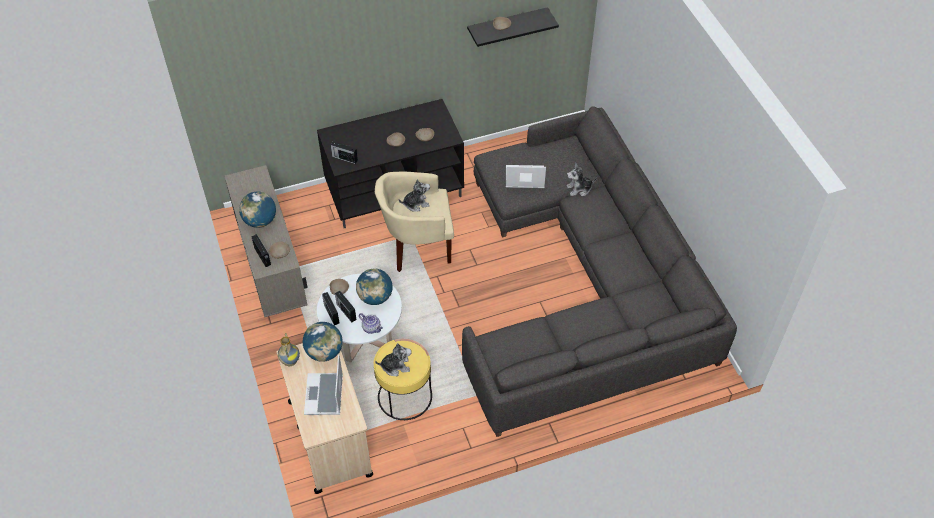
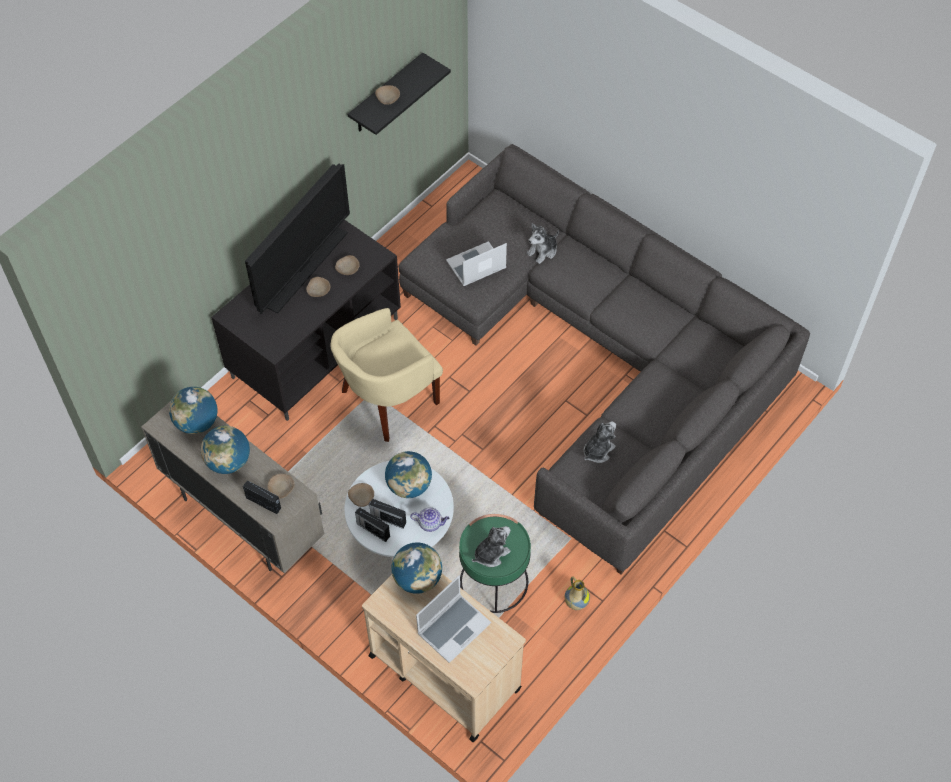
camera: 30 degrees left, 5 degrees up
(259, 188) = (197, 422): none -> globe
(289, 361) = (386, 610): vase -> vase (575, 604)
(325, 395) = (453, 627): laptop -> laptop turned 105 degrees counterclockwise
(344, 158) = (271, 337): radio -> none
(397, 125) = (304, 268): none -> television
(404, 396) = (493, 582): yellow side table -> green side table
(416, 203) = (379, 353): plush toy -> plush toy (598, 450)

